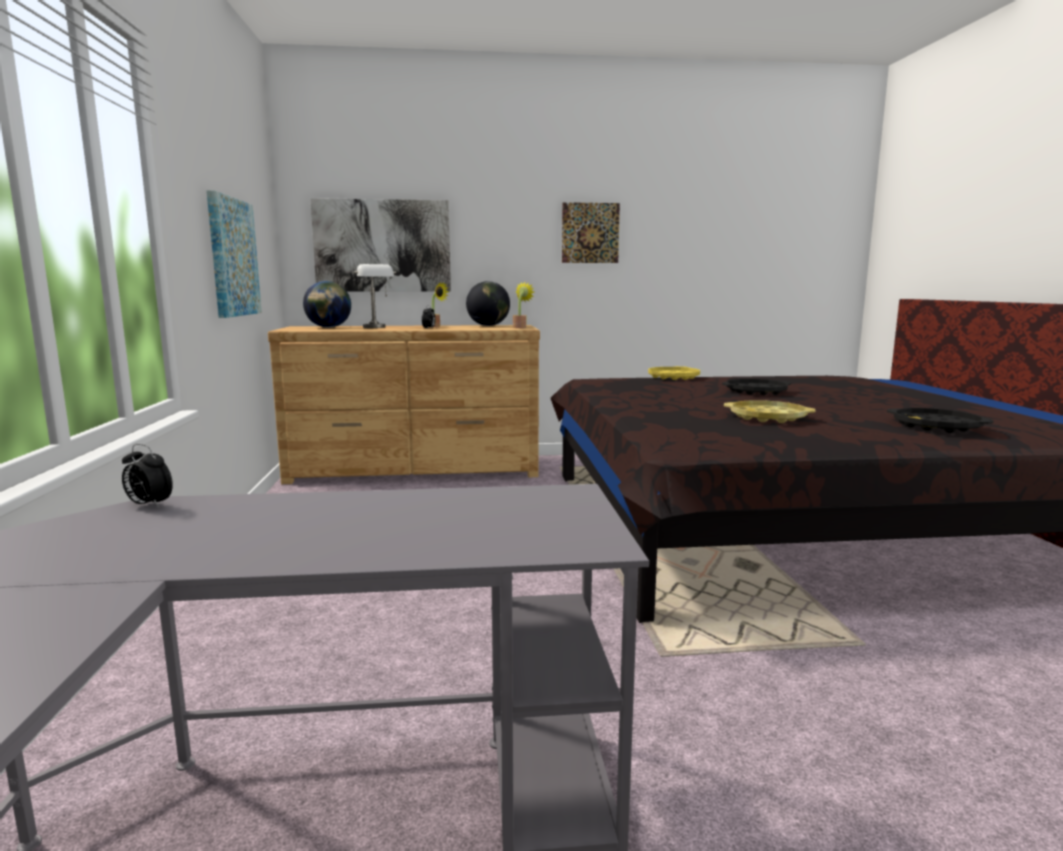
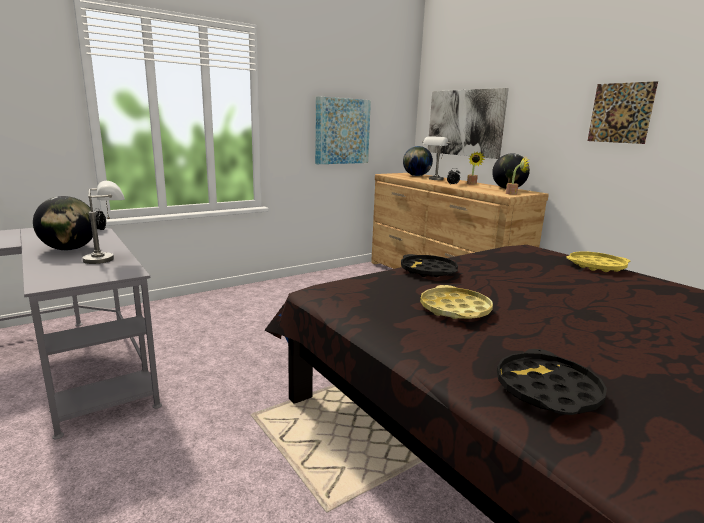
camera: 60 degrees right, 5 degrees up
(310, 530) = (69, 249): none -> globe
(451, 502) = (109, 258): none -> grey table lamp
(756, 392) = (588, 298): black tray -> black tray (428, 271)

